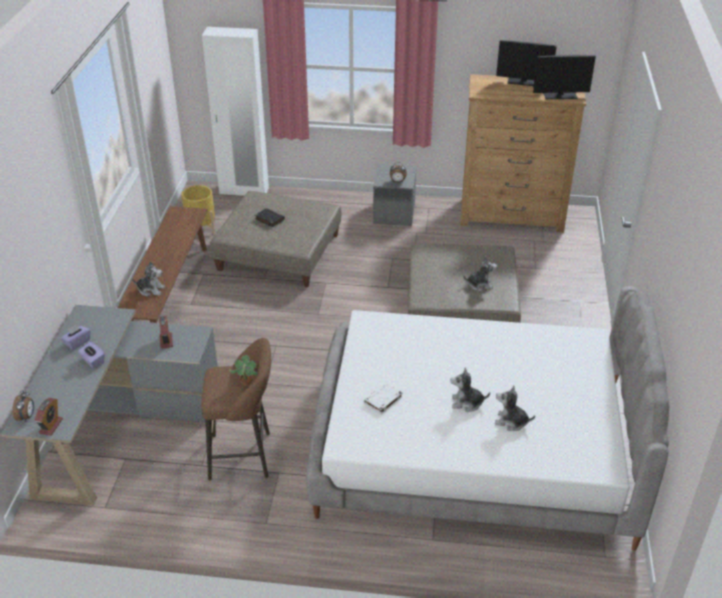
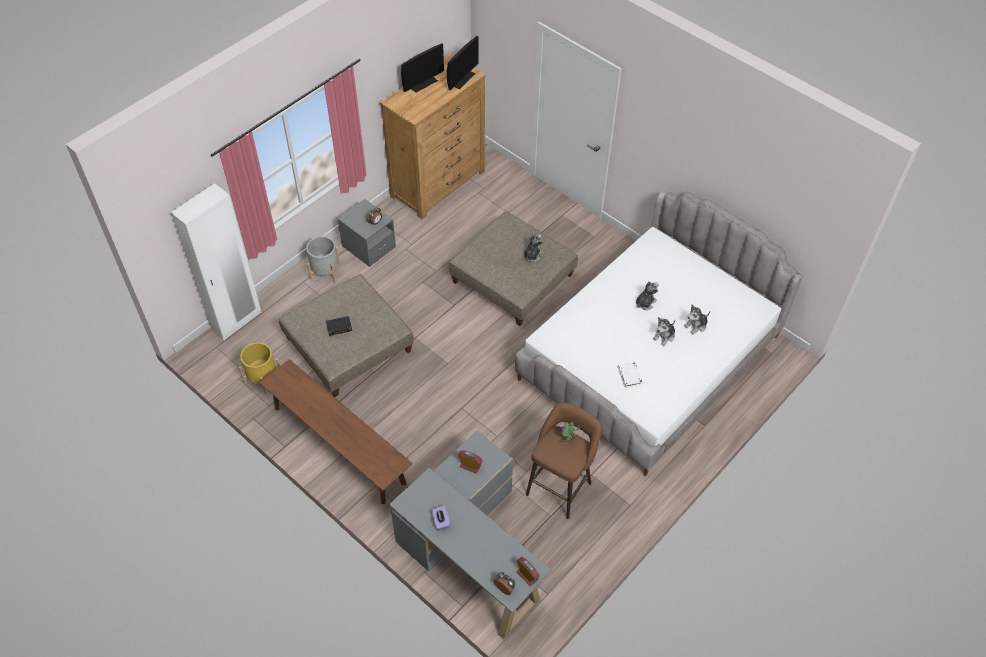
camera: 55 degrees left, 15 degrees up
(93, 361) = (472, 520): purple tissue box -> none
(151, 290) = (370, 450): plush toy -> plush toy (645, 303)
(341, 206) = (325, 272): none -> grey planter

